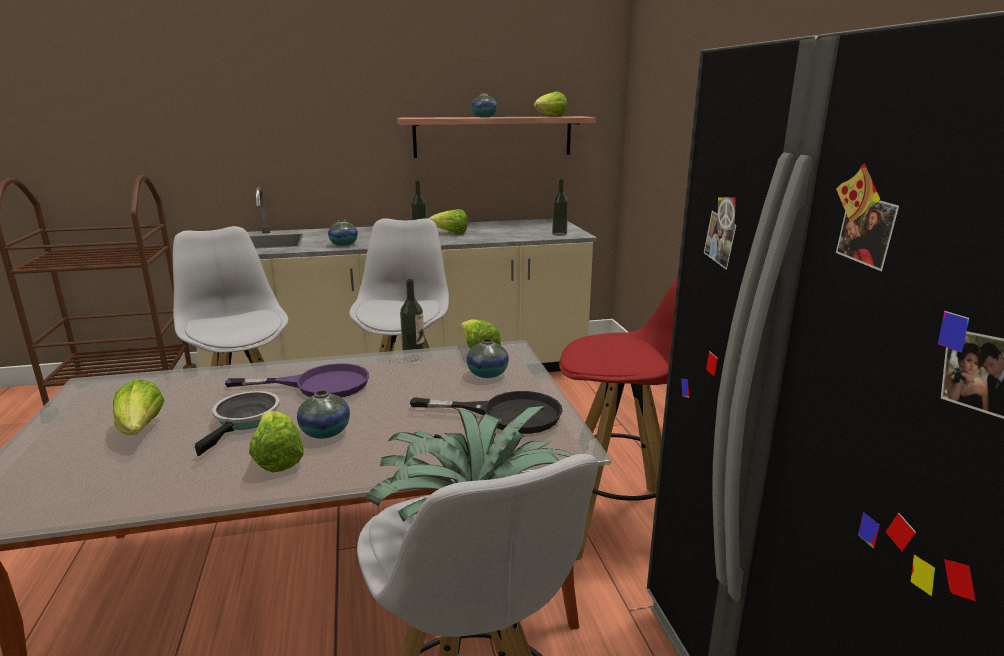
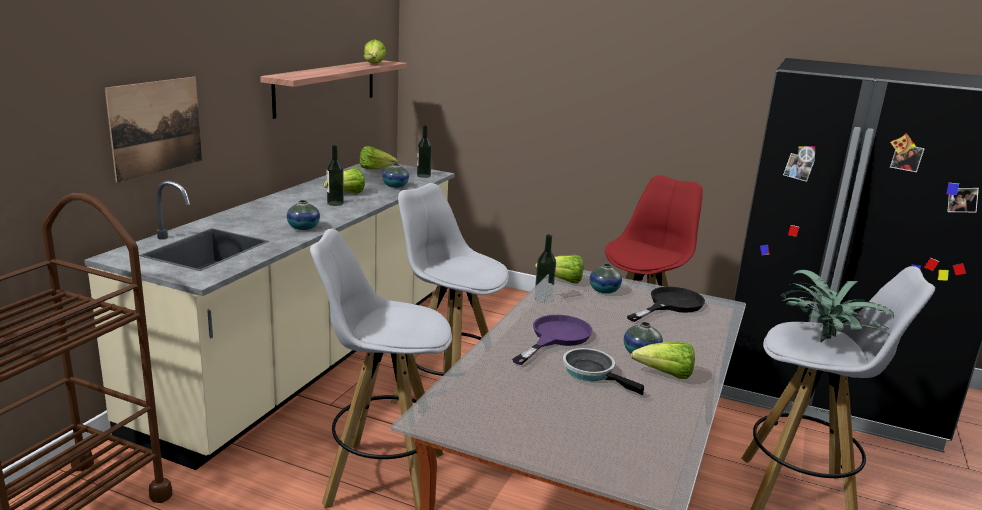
camera: 55 degrees left, 0 degrees up
(141, 430) = (566, 409): lettuce -> lettuce (375, 169)
(275, 147) = (156, 127): none -> picture
(484, 117) = (332, 69): vase -> vase (395, 186)

